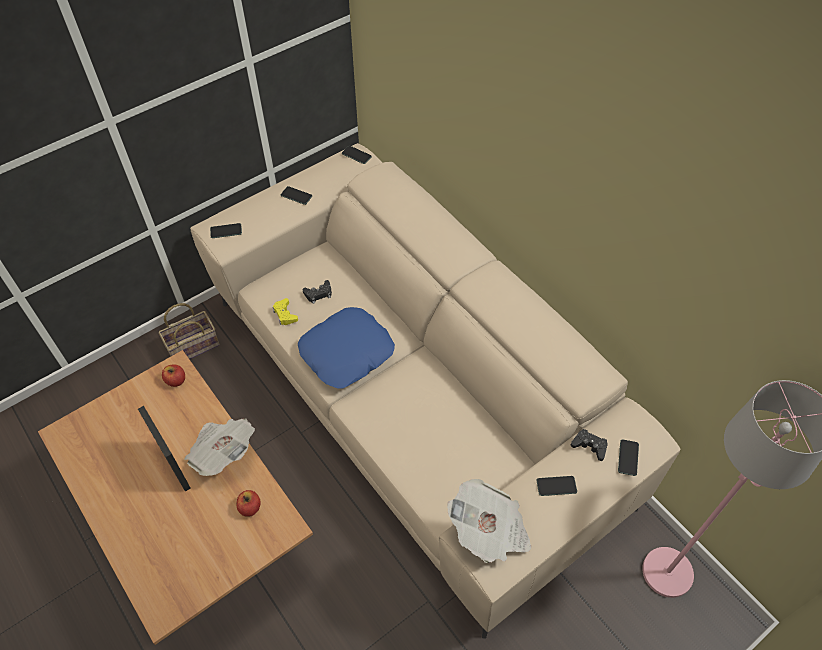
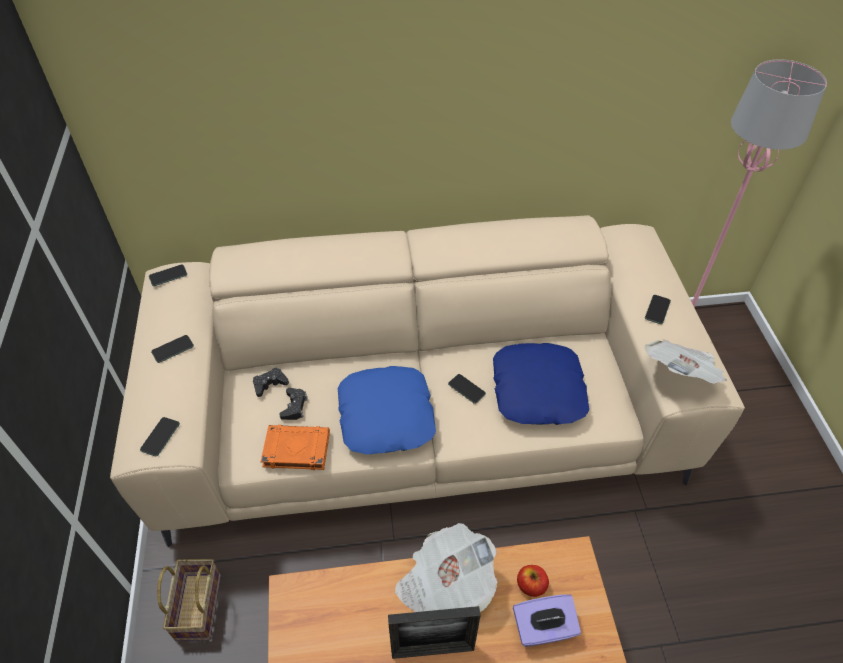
camera: 60 degrees left, 5 degrees down
(176, 380) = (310, 600): apple -> none
(220, 529) = (543, 629): none -> purple tissue box
(285, 314) = (295, 450): yellow game controller -> orange book
(437, 443) = (539, 390): none -> blue pillow
(589, 446) = (629, 272): black game controller -> black game controller (270, 384)
(628, 457) = (652, 255): phone -> phone (466, 389)

